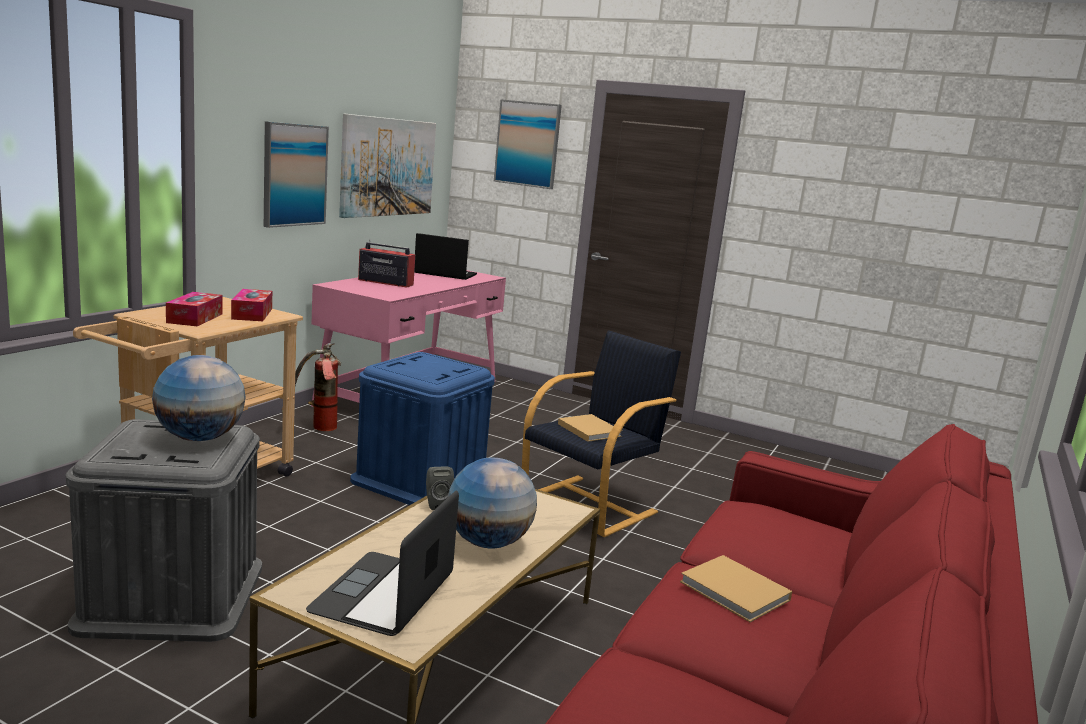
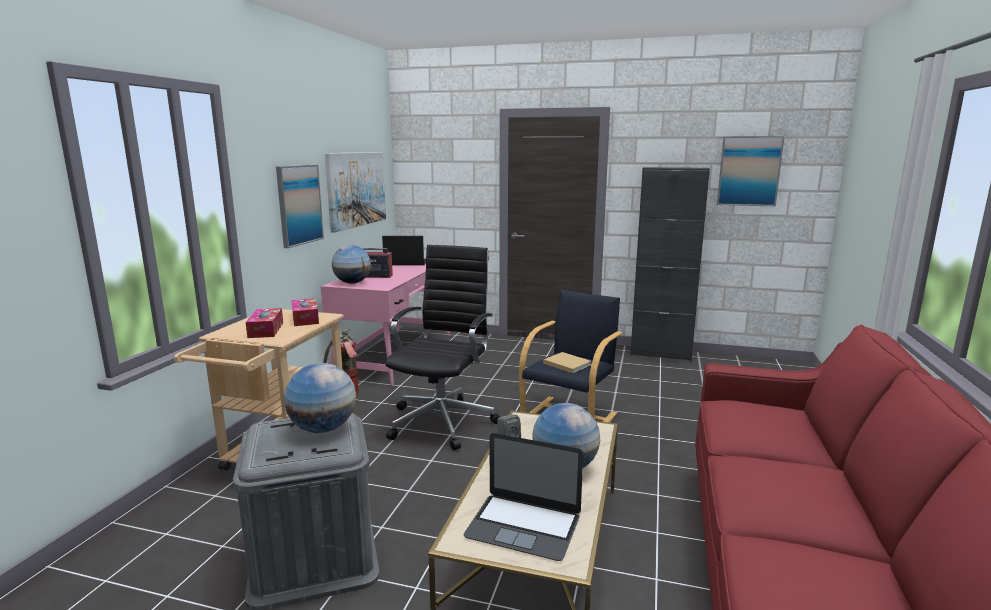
camera: 10 degrees left, 0 degrees up
(355, 286) = (352, 283): none -> globe
(383, 593) = (523, 526): laptop -> laptop turned 75 degrees counterclockwise
(421, 479) = (443, 421): blue storage box -> black office chair
(527, 144) = (452, 160): picture -> picture (749, 171)
(737, 592) = (775, 472): beige book -> none
(773, 450) = (660, 353): none -> black cabinet

